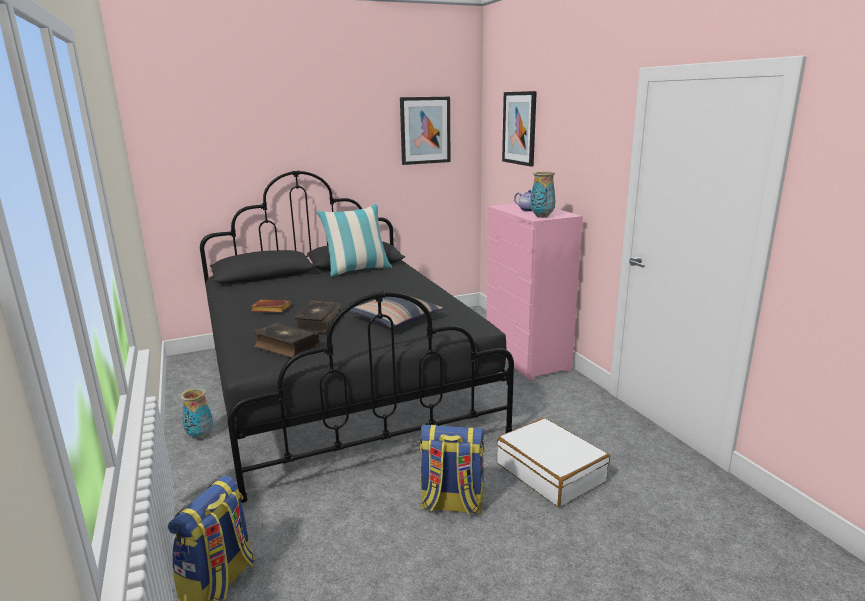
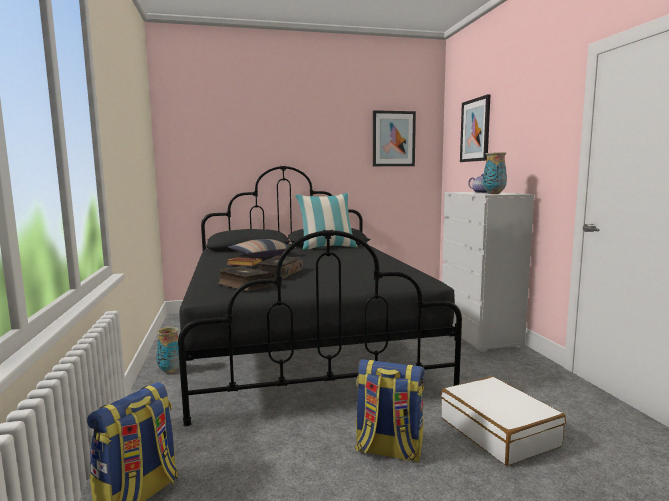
camera: 10 degrees right, 10 degrees down
(395, 319) = (350, 274): pillow -> pillow (261, 255)
(527, 359) = (480, 336): pink dresser -> white dresser

